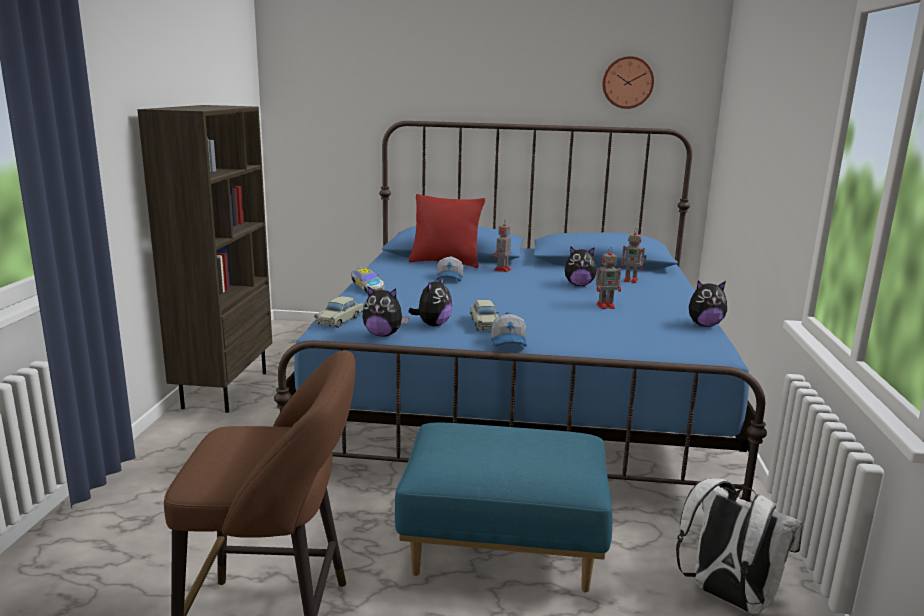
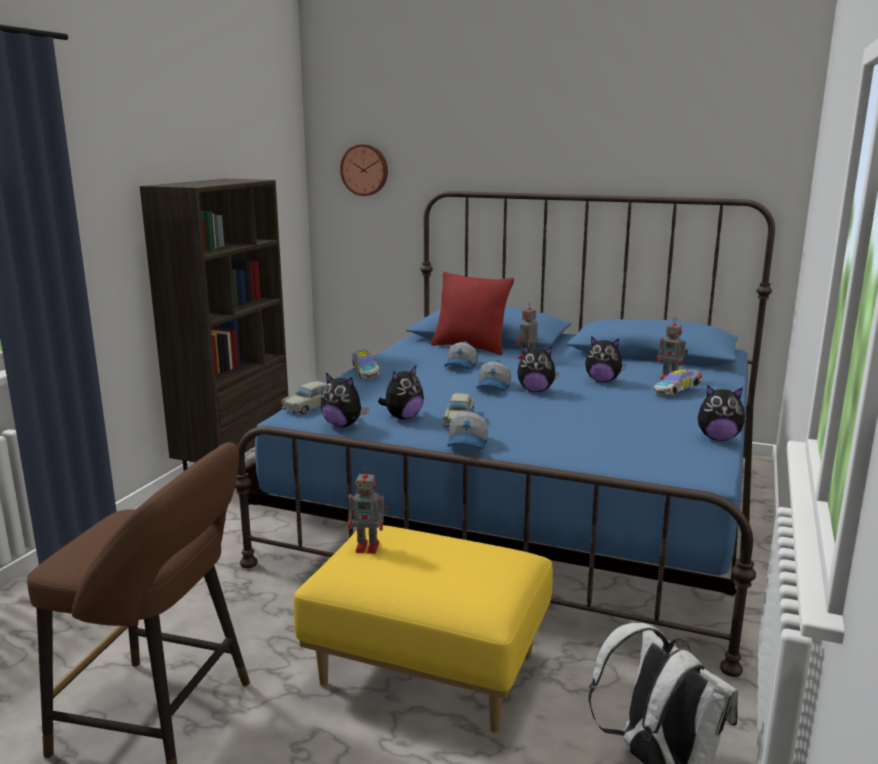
camera: 15 degrees right, 0 degrees up
(493, 294) = (494, 387): none -> cap
(504, 548) = (429, 670): blue ottoman -> yellow ottoman
(530, 295) = (535, 390): none -> plush toy
(606, 306) = (615, 407): toy robot -> toy robot (369, 547)
(627, 82) = (697, 145): wall clock -> wall clock (365, 170)
(645, 290) = (677, 391): none -> toy car

